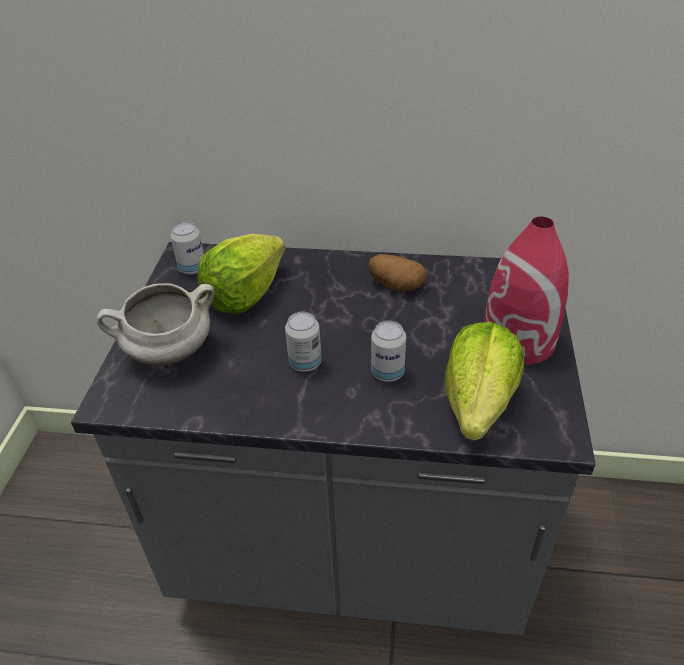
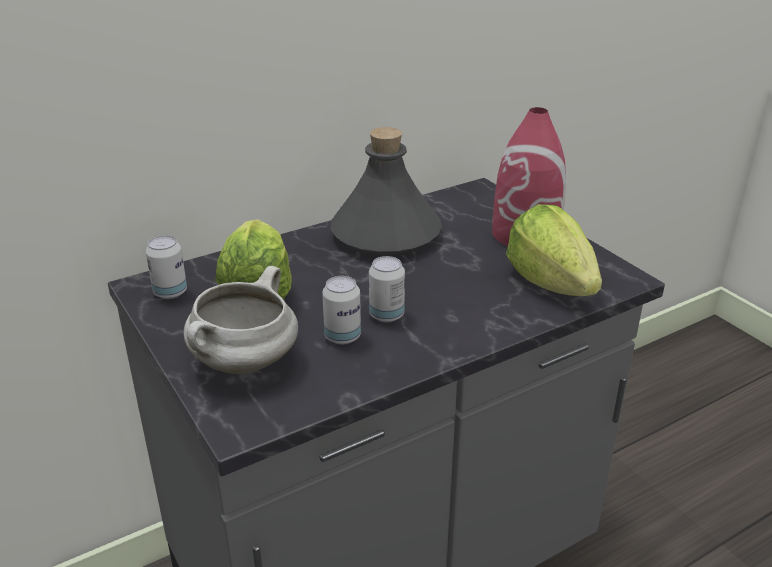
camera: 40 degrees left, 10 degrees down
(387, 373) = (462, 293): can -> can (342, 337)
(395, 285) = (386, 235): potato -> grey bottle

